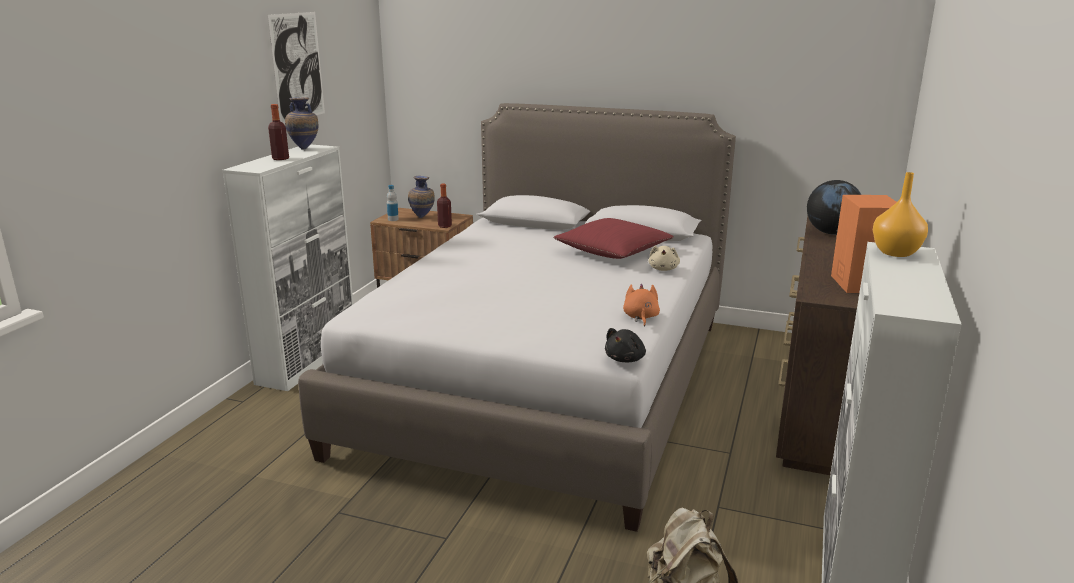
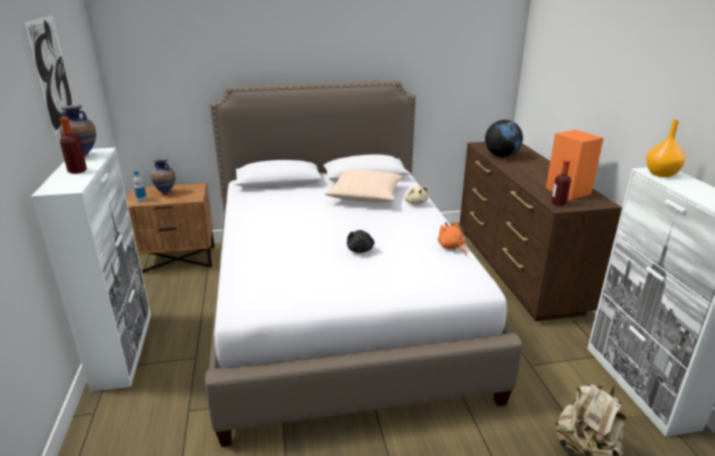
camera: 30 degrees left, 5 degrees up
(444, 226) = (195, 198): bottle -> bottle (558, 204)
(613, 251) = (365, 195): red pillow -> beige pillow
(626, 359) = (485, 285): black plush toy -> black plush toy (360, 250)

